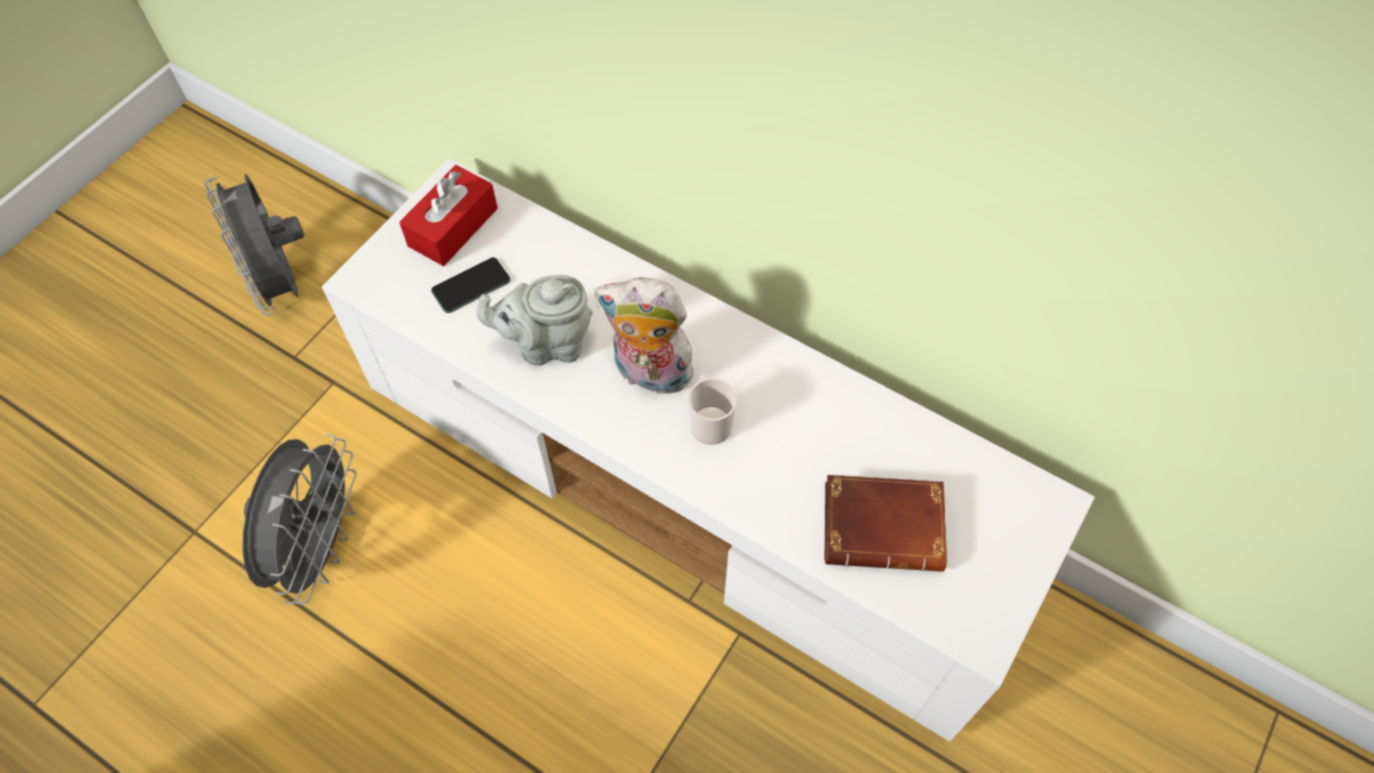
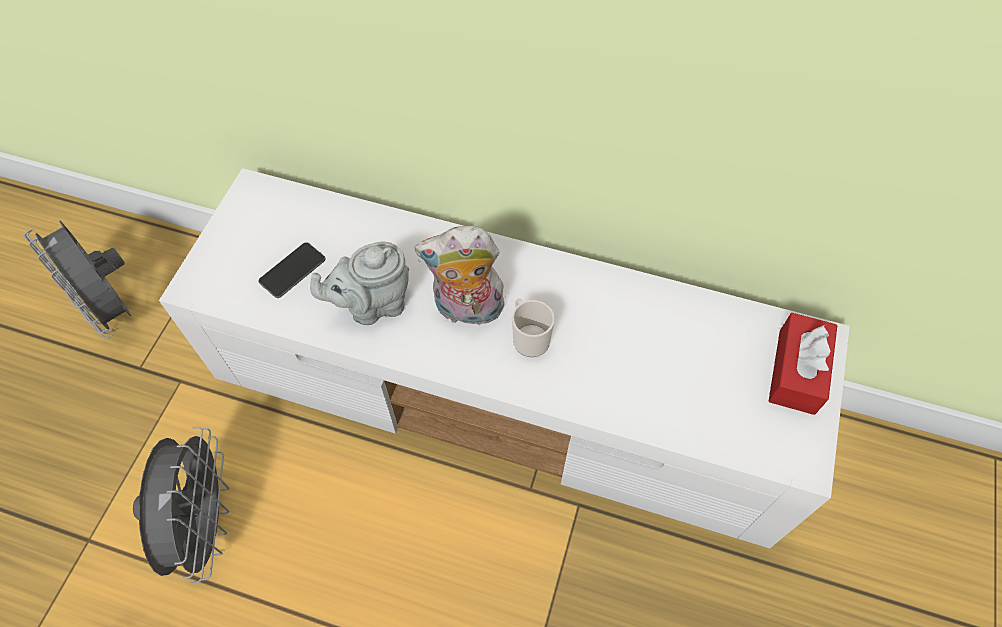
camera: 15 degrees left, 0 degrees up
(453, 227) = (262, 224): red tissue box -> red tissue box (796, 371)
(885, 525) = (698, 388): brown book -> none

